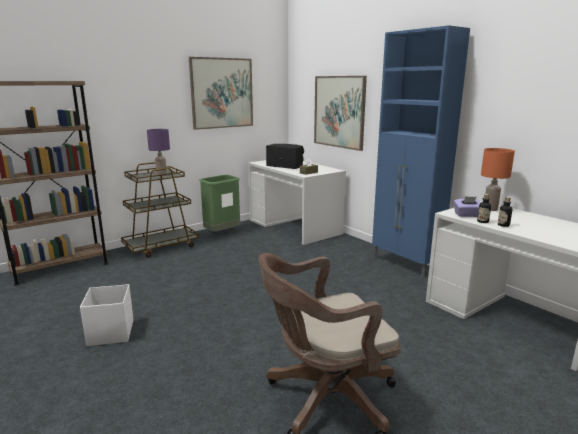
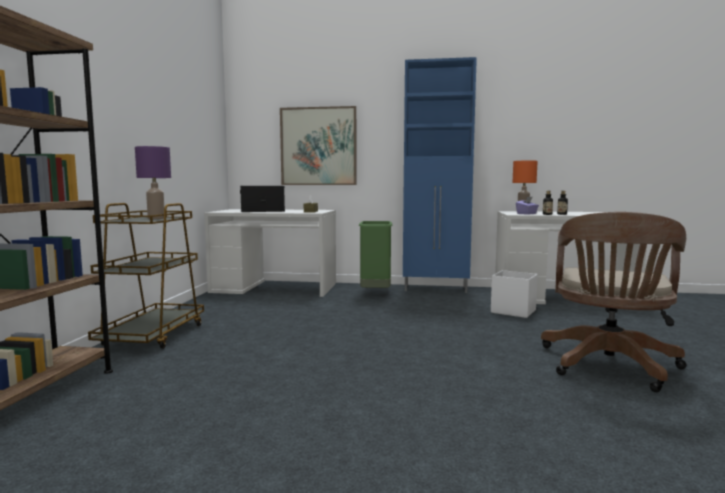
camera: 45 degrees left, 10 degrees down
(111, 332) = (329, 414): white storage box -> white storage box (512, 311)
(222, 93) = (179, 115): picture -> none
(222, 233) = (206, 308): green trash can -> green trash can (375, 294)

